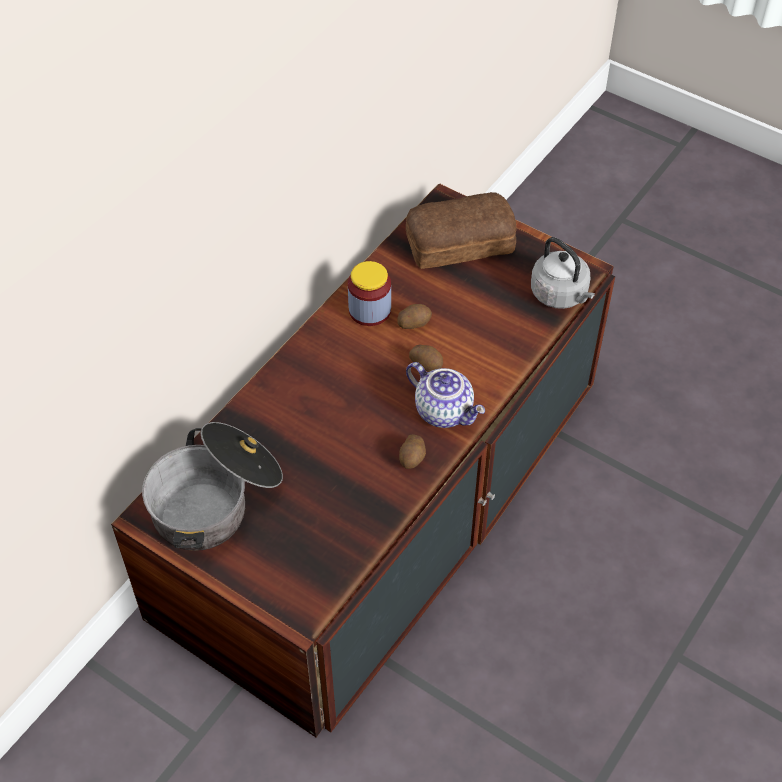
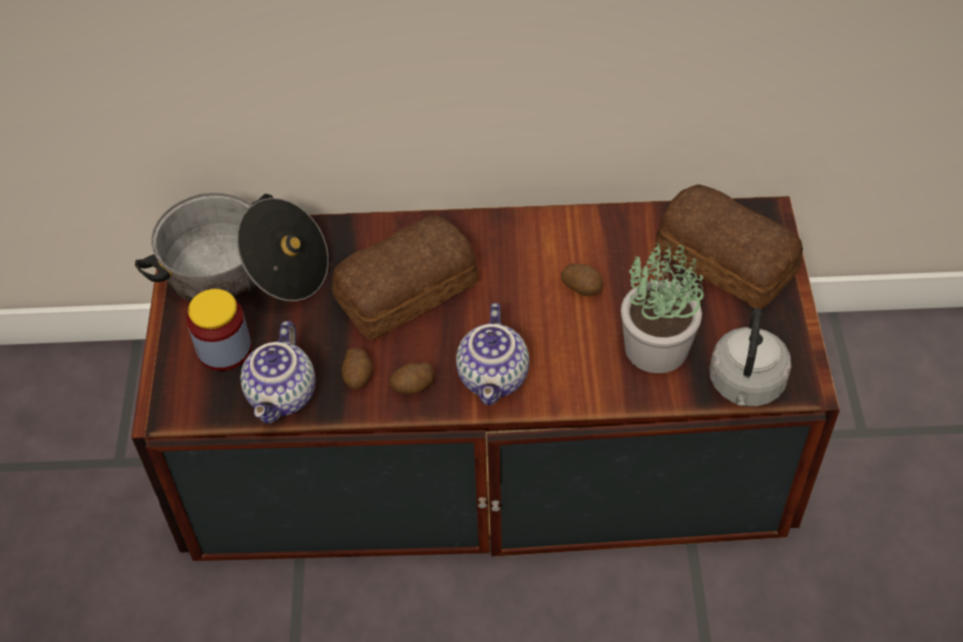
camera: 55 degrees right, 0 degrees up
(324, 417) = (403, 290): none -> bread
(354, 536) = (283, 396): none -> teapot
(369, 310) = (564, 244): jar -> jar (224, 349)
(426, 364) = (540, 328): potato -> potato (358, 376)
(496, 316) = (658, 347): none -> potted plant

